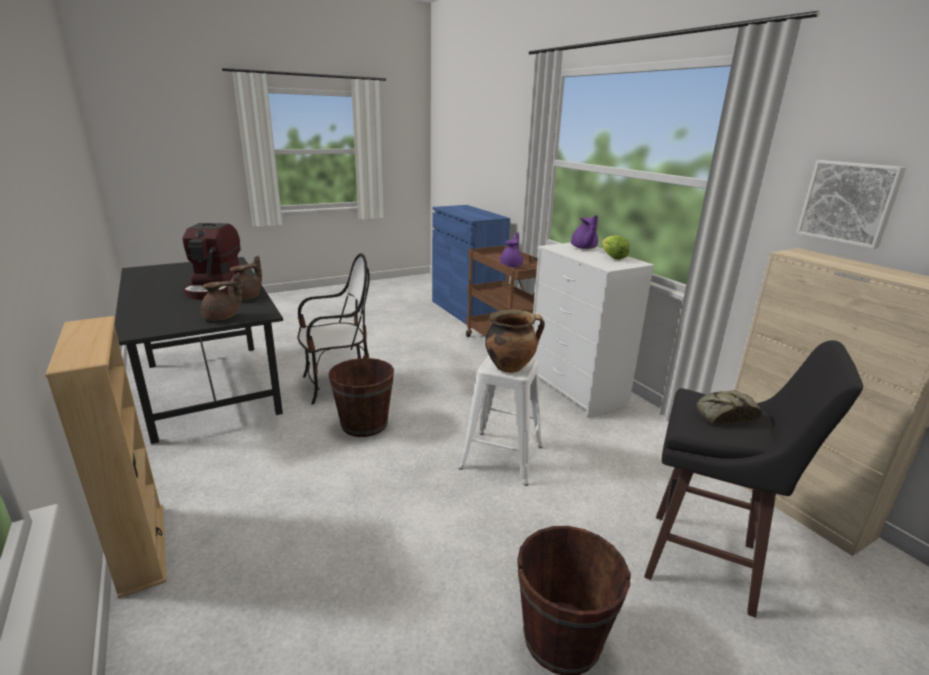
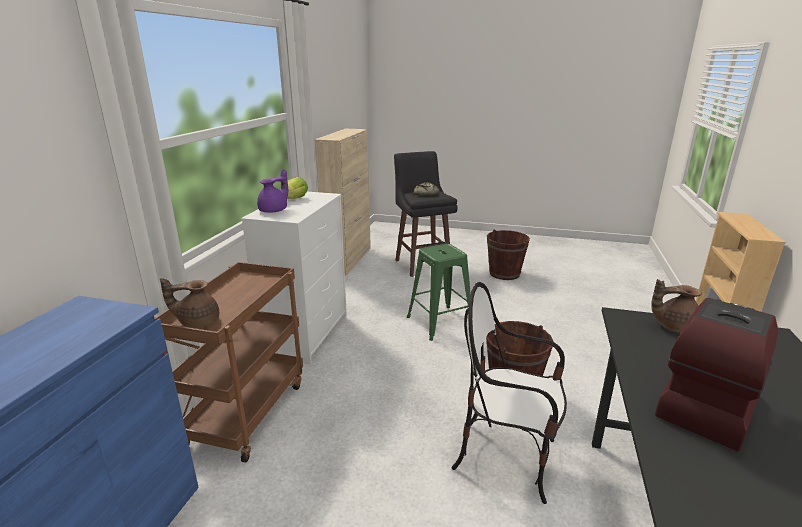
camera: 135 degrees left, 0 degrees up
(247, 297) = (646, 356): brown teapot -> brown teapot (198, 321)
(503, 456) = (439, 322): white stool -> green stool
(510, 367) = (445, 249): cooking pot -> none
(511, 266) = (242, 296): purple teapot -> none
(849, 202) = (318, 108): picture -> none

